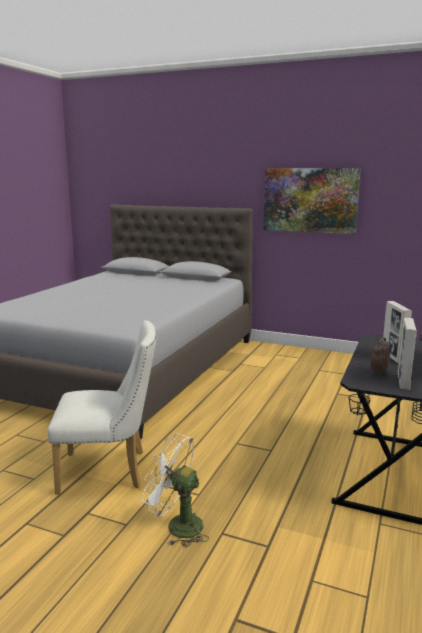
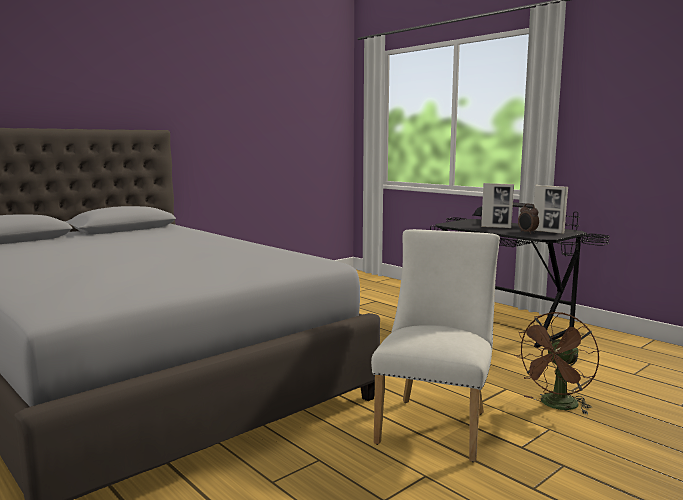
camera: 65 degrees left, 5 degrees down
(177, 525) = (556, 406): white fan -> brown fan
(310, 200) = (224, 121): picture -> none

